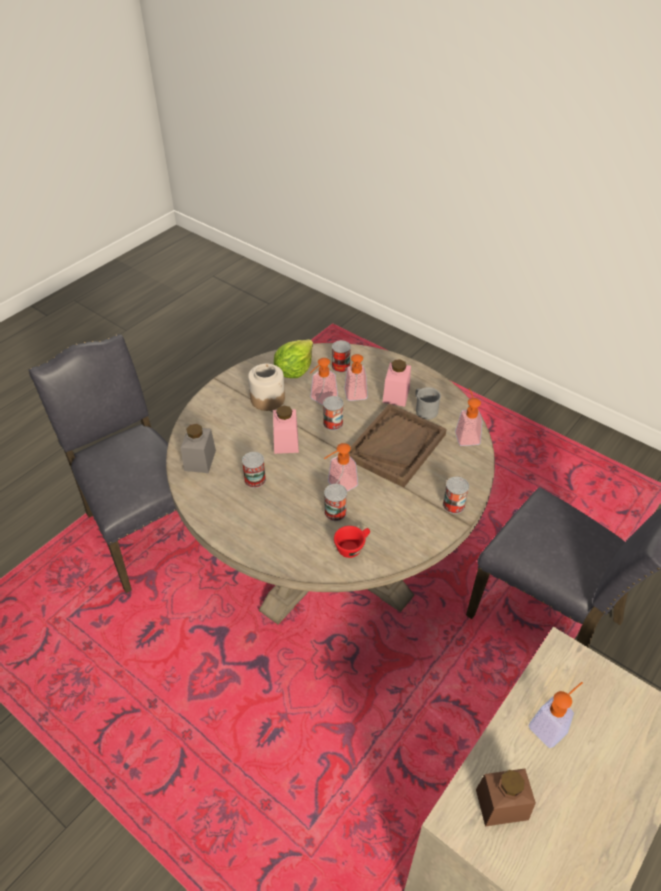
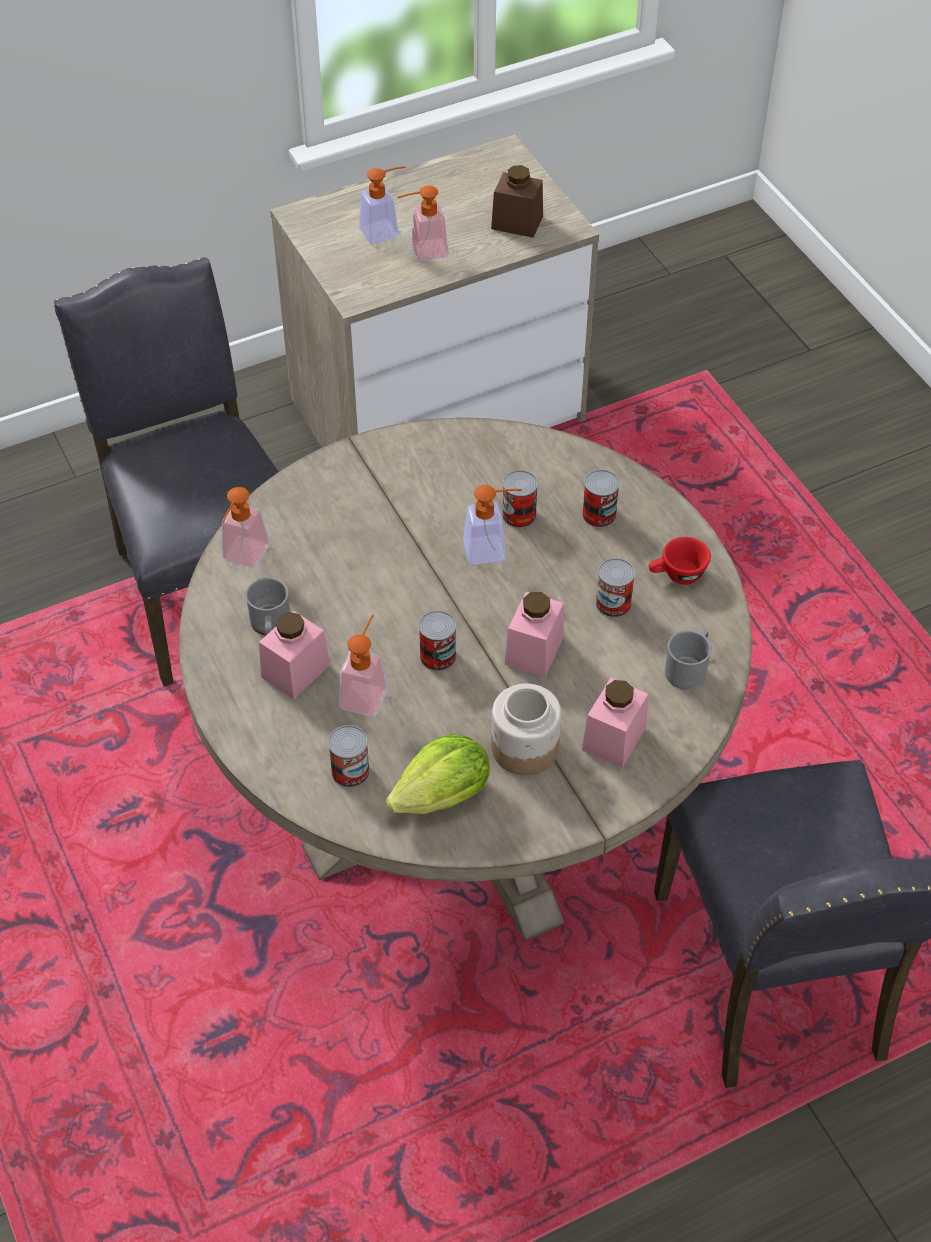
camera: 155 degrees left, 5 degrees up
(200, 460) = (689, 668): grey jar -> grey mug
(226, 416) = (614, 738): none -> pink jar
(321, 400) = (431, 709): soap dispenser -> soap dispenser (385, 231)
(352, 547) = (522, 464): red cup -> red cup (677, 575)
(396, 446) = (365, 580): brown tray -> none
(453, 505) = (349, 468): can -> can (599, 514)

